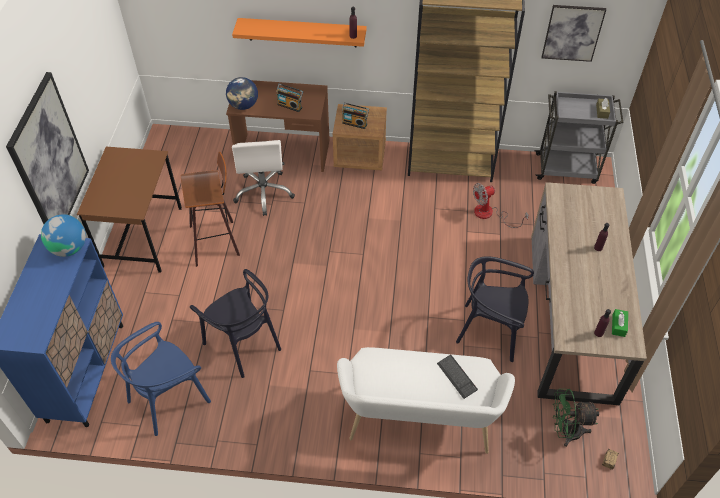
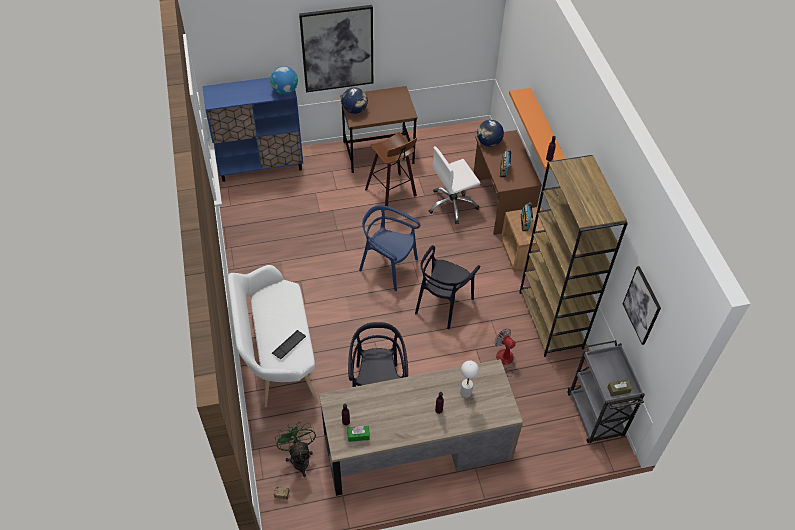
camera: 70 degrees right, 0 degrees up
(116, 206) = (355, 110): none -> globe
(168, 398) = (254, 212): blue chair -> blue chair (388, 267)
(243, 344) = (309, 237): black chair -> black chair (443, 304)
(581, 220) = (466, 392): none -> white table lamp

